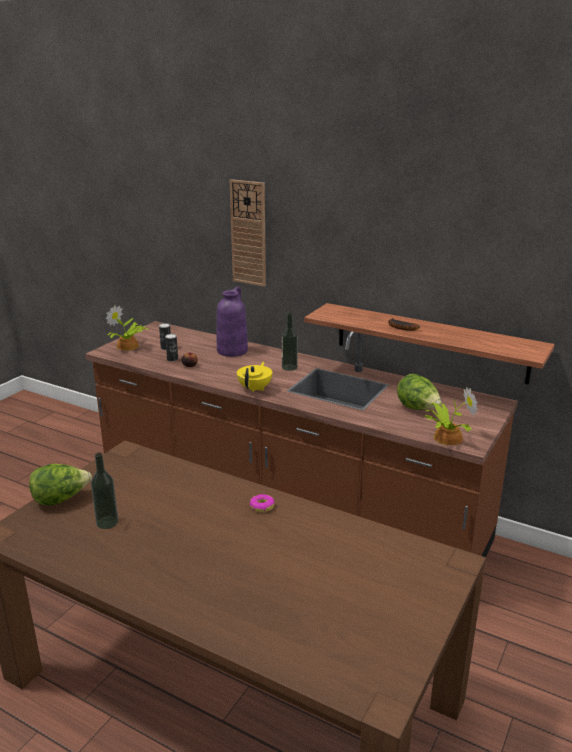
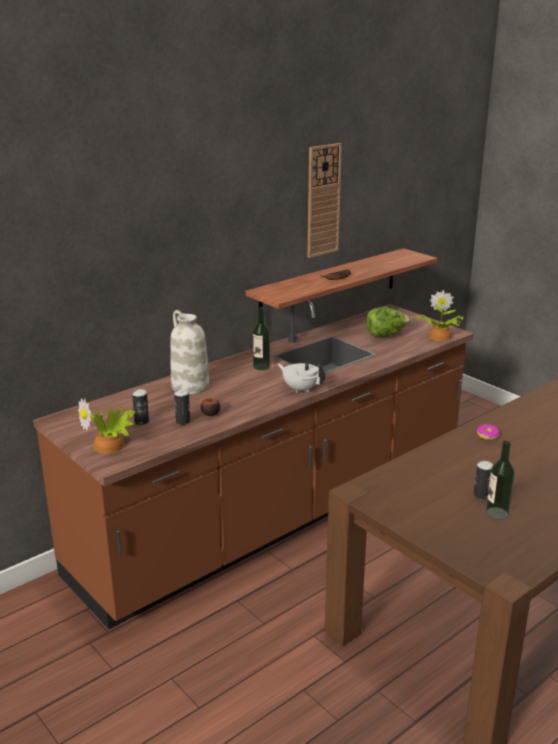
camera: 70 degrees left, 0 degrees up
(61, 499) = (445, 539): lettuce -> none
(137, 511) = (481, 495): none -> can
(232, 350) = (189, 386): purple vase -> white vase
(248, 233) = (158, 246): wall clock -> wall clock (323, 200)
(255, 389) = (301, 389): yellow teapot -> white teapot

